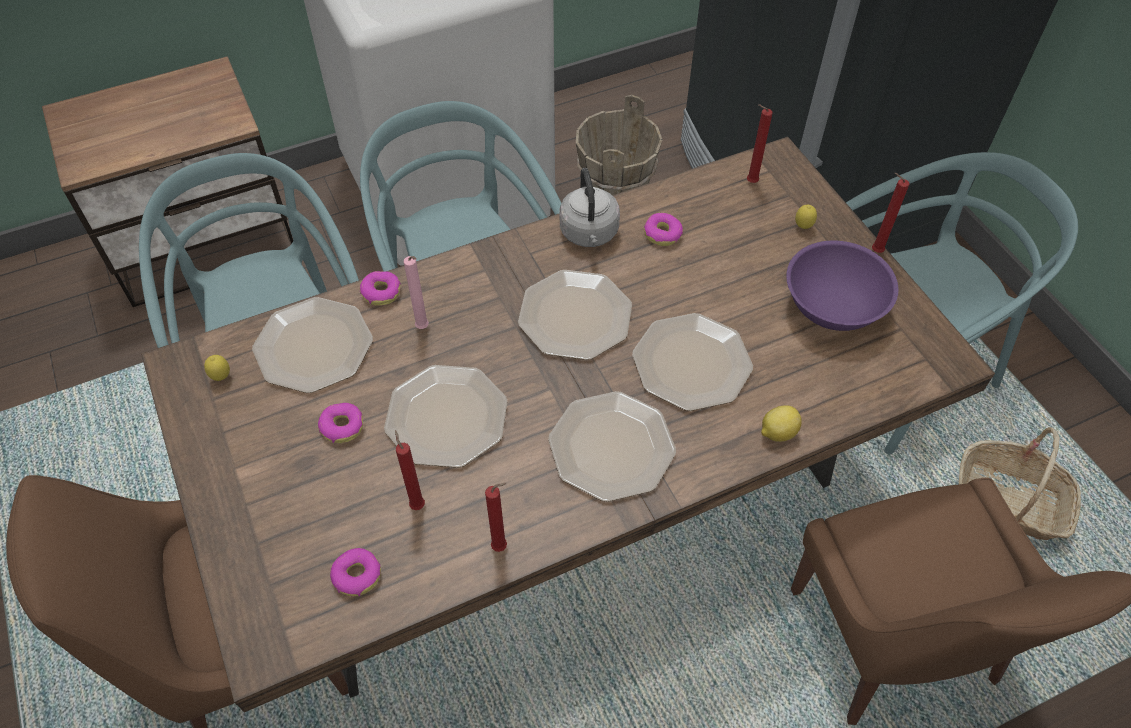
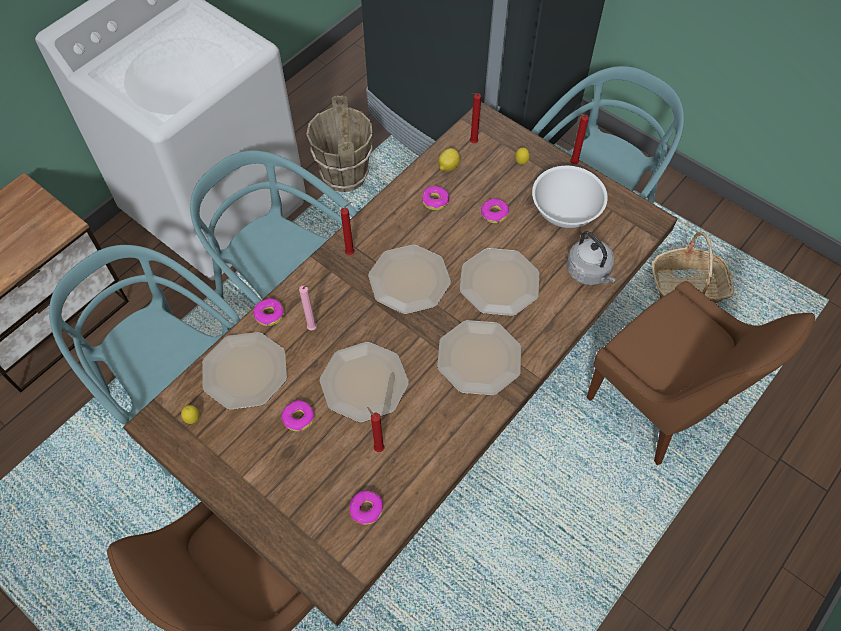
camera: 25 degrees left, 5 degrees up
(502, 547) = (446, 451): red candle -> red candle (351, 252)
(589, 234) = (387, 219): grey kettle -> grey kettle (589, 272)
(732, 276) = (494, 213): none -> donut
(777, 432) = (573, 307): lemon -> lemon (448, 167)
(833, 307) = (566, 211): purple bowl -> white bowl

